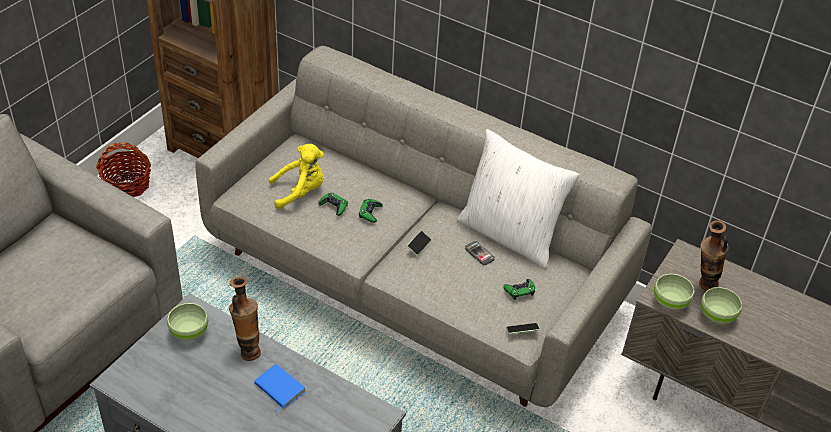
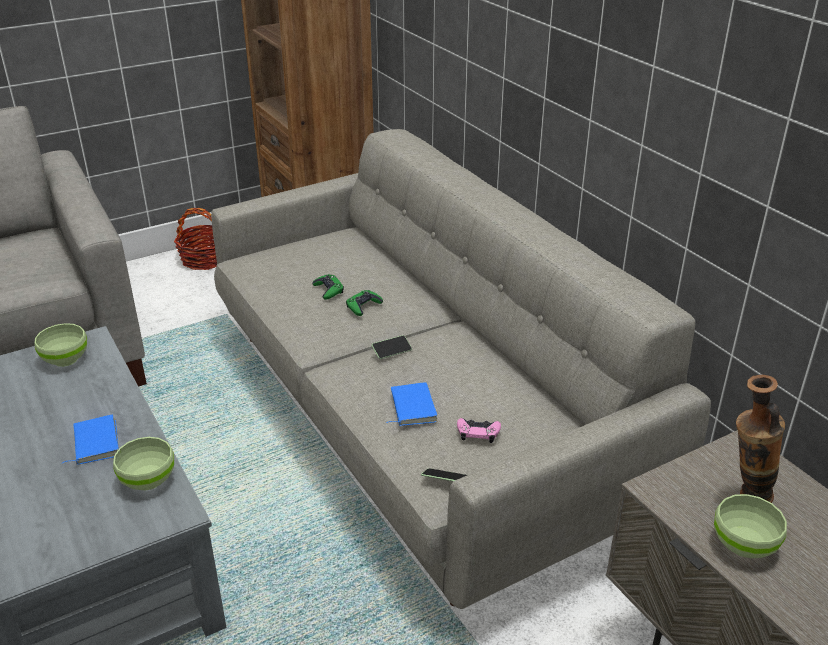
camera: 30 degrees right, 10 degrees down
(248, 350) = (104, 394): vase -> none
(300, 192) = (307, 271): yellow plush toy -> none
(466, 286) = (411, 407): none -> blue book
(479, 254) = (457, 378): phone -> none
(509, 235) = (515, 372): white pillow -> none
(519, 291) = (478, 432): green game controller -> pink game controller
(670, 303) = (674, 503): green bowl -> green bowl (147, 481)

